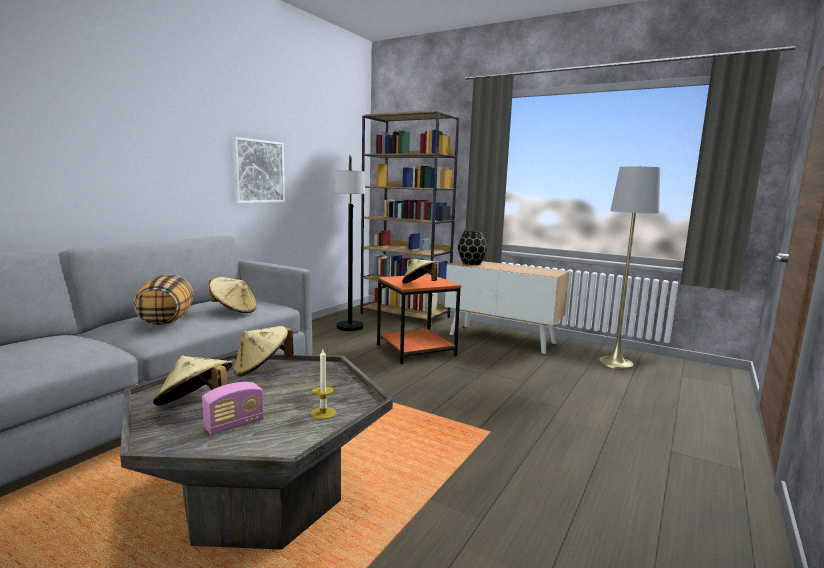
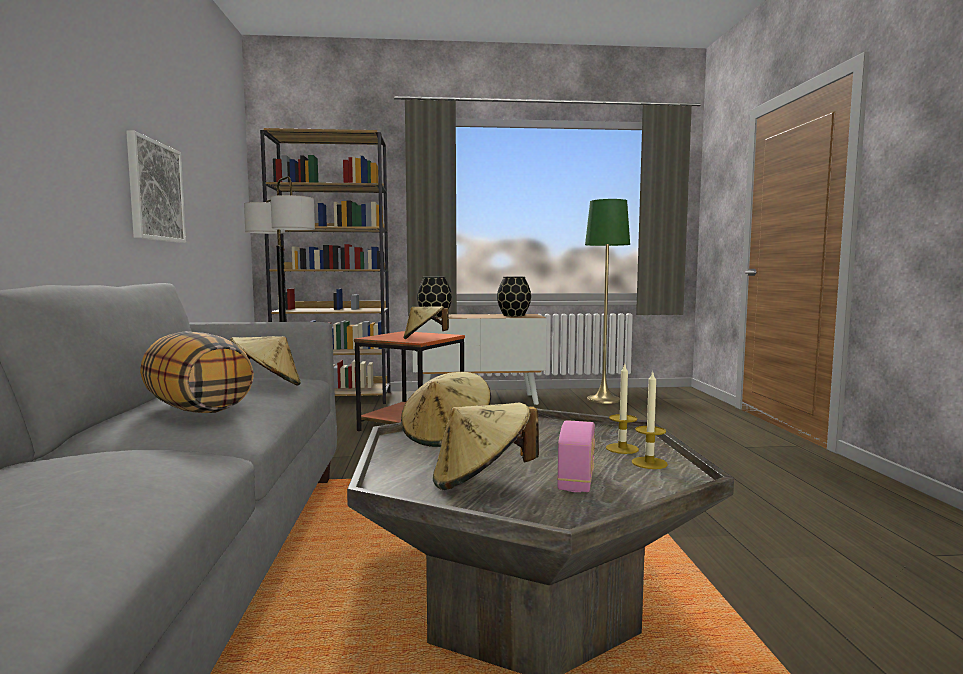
camera: 35 degrees left, 5 degrees down
(305, 430) = (649, 463): none -> candle
(537, 270) = (513, 315): none -> black vase
(615, 363) = (603, 399): grey floor lamp -> green floor lamp

